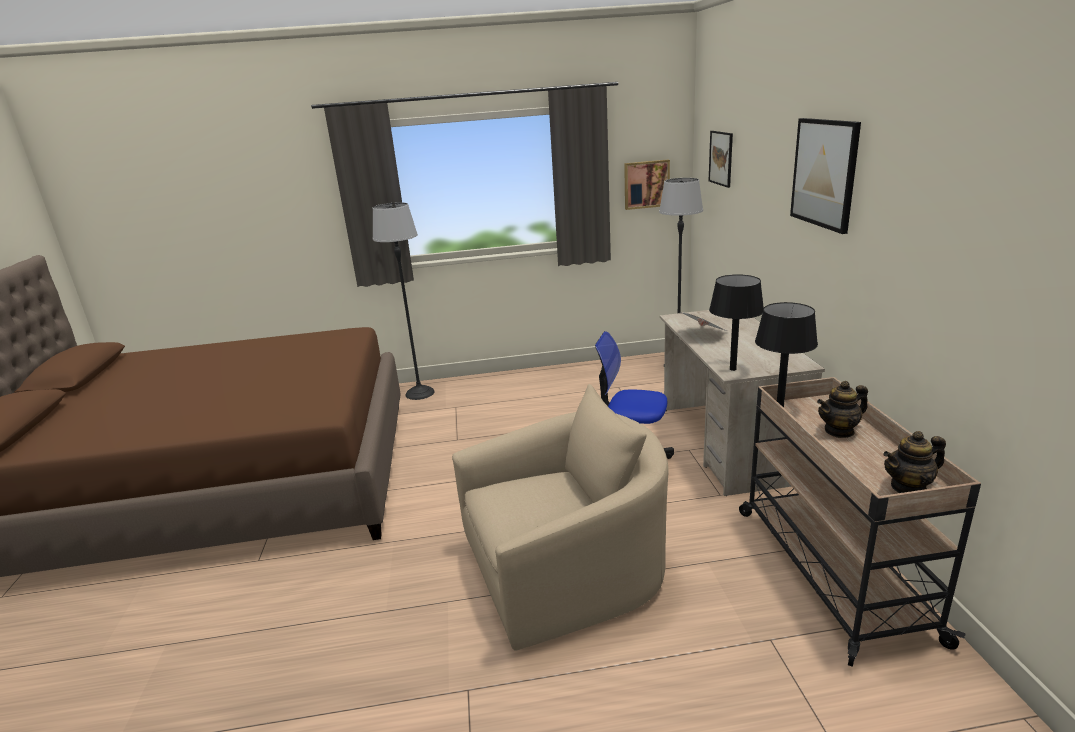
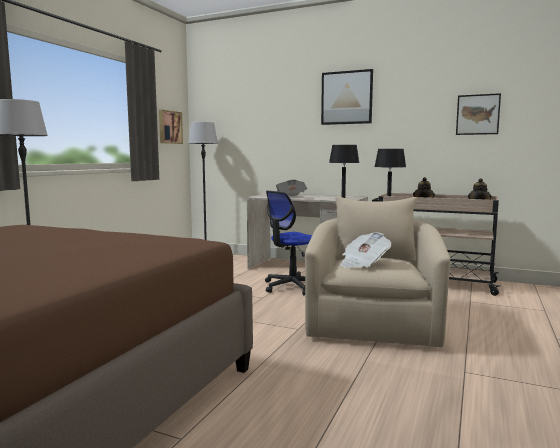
camera: 60 degrees left, 15 degrees down
(512, 496) = (363, 264): none -> newspaper
(721, 158) = (231, 108): picture -> picture (477, 114)

